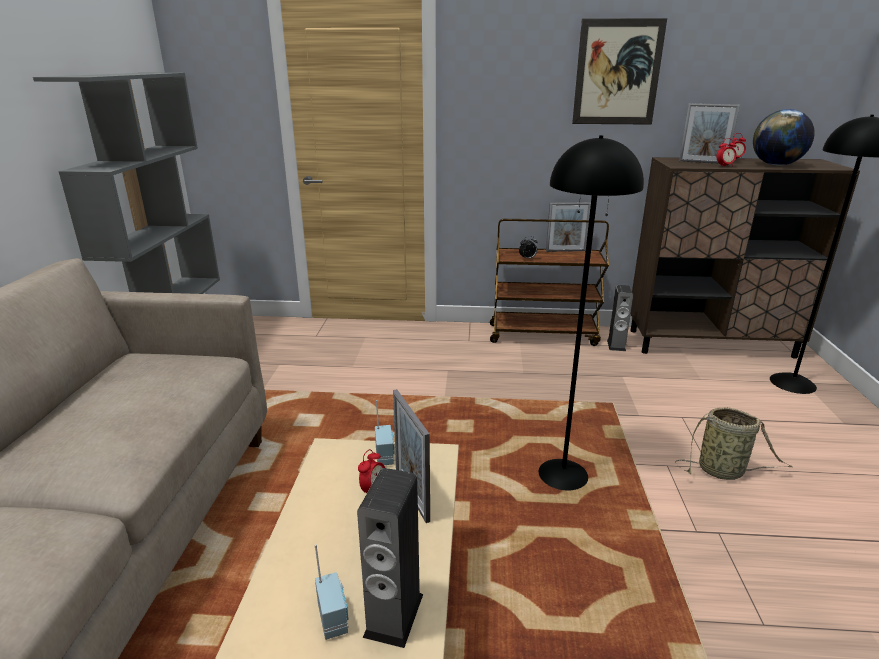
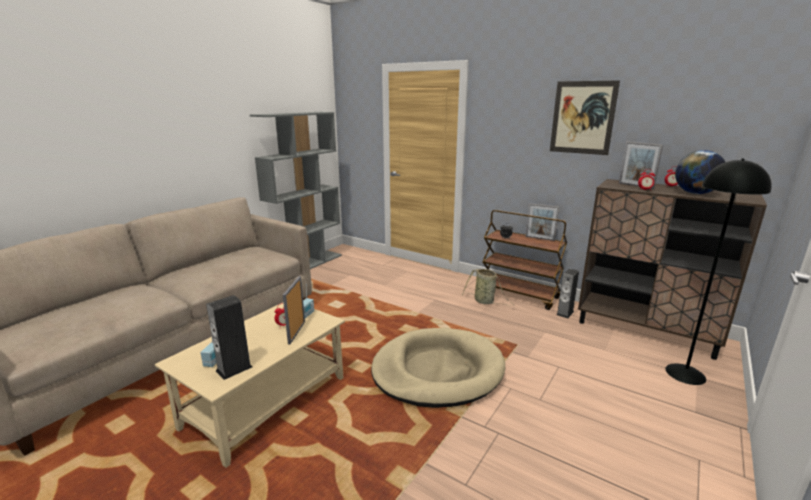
camera: 30 degrees right, 5 degrees down
(562, 475) = (437, 371): black floor lamp -> beige dog bed
(723, 471) = (547, 404): basket -> basket (485, 301)

